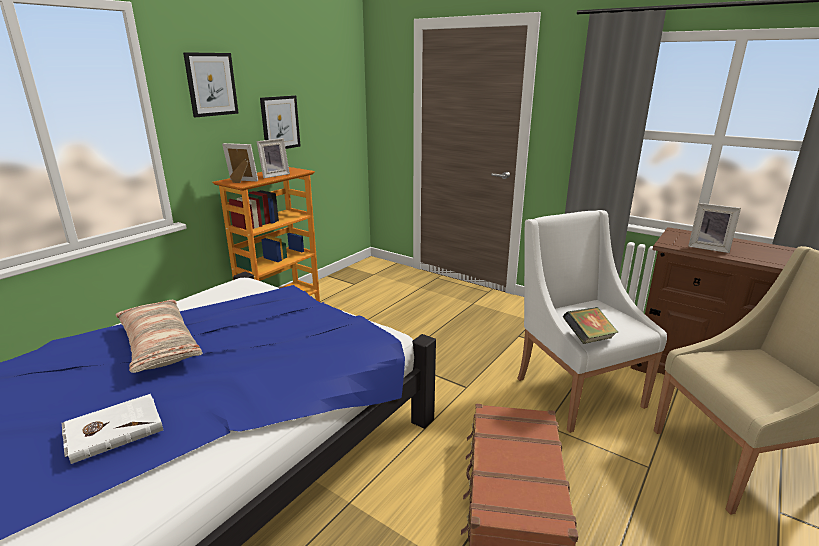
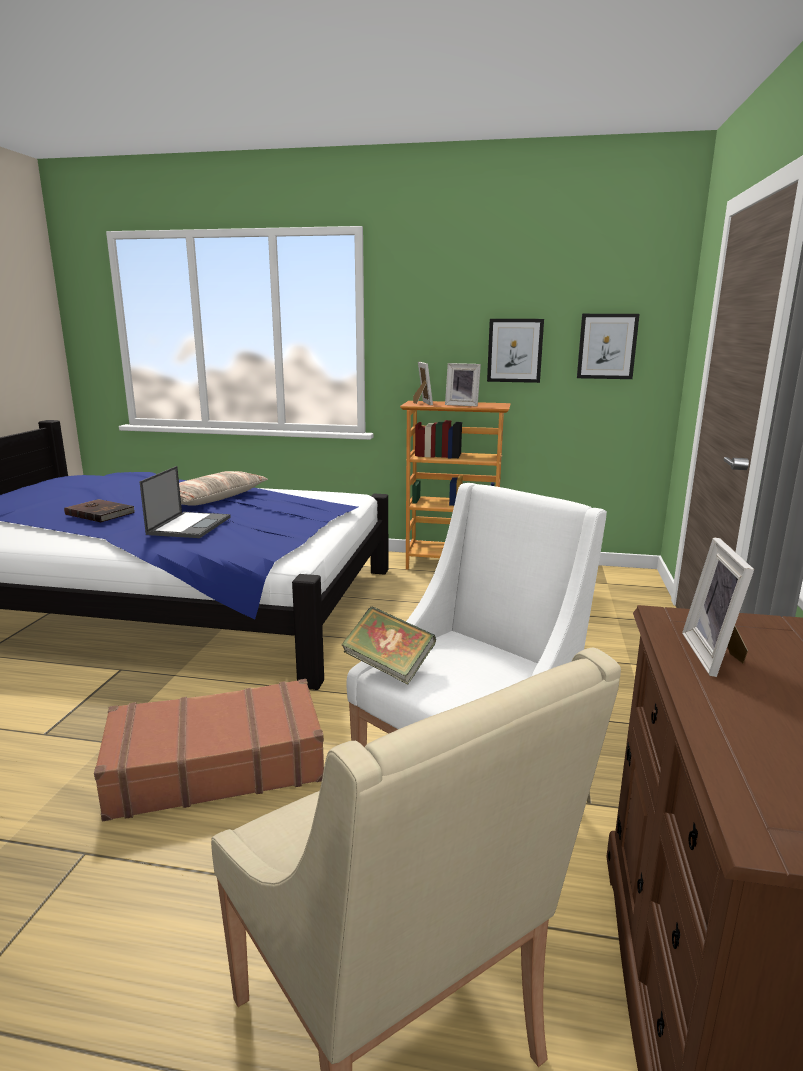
camera: 65 degrees right, 5 degrees down
(113, 429) = (100, 513): white book -> brown book
(211, 84) = (430, 301): picture -> picture (607, 346)
(259, 368) = (189, 525): none -> laptop

